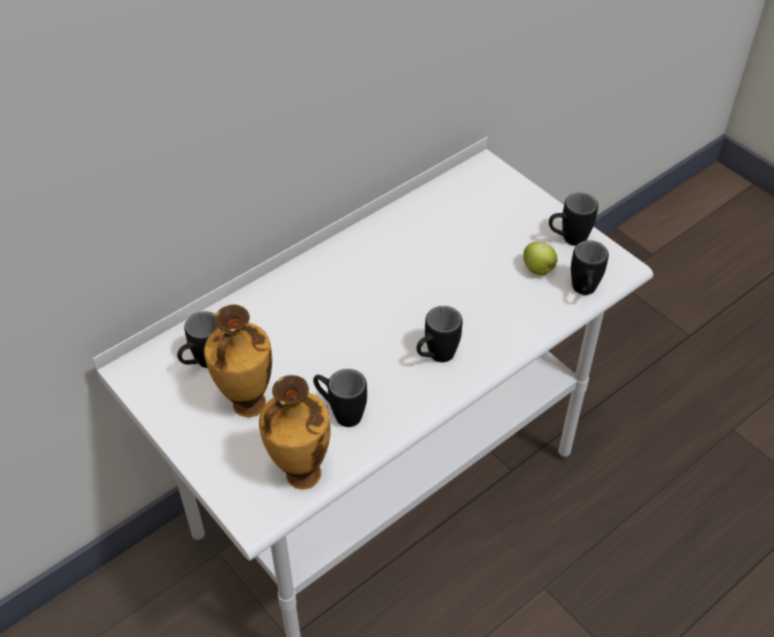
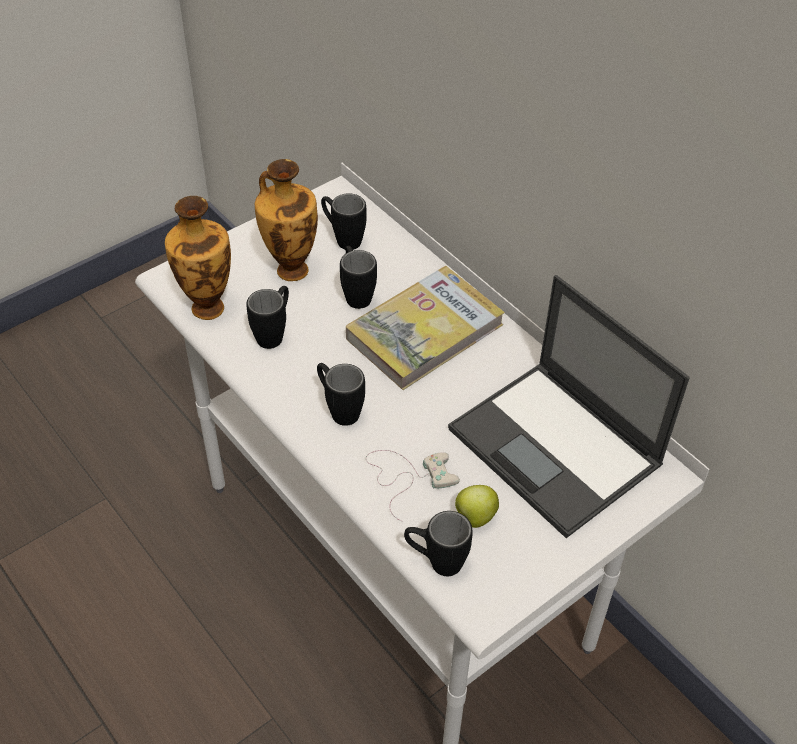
camera: 90 degrees right, 0 degrees up
(338, 299) = (424, 331): none -> book
(465, 221) = (556, 448): none -> laptop
(505, 309) = (408, 477): none -> white game controller
(567, 240) = (530, 555): black mug -> black mug (356, 293)

